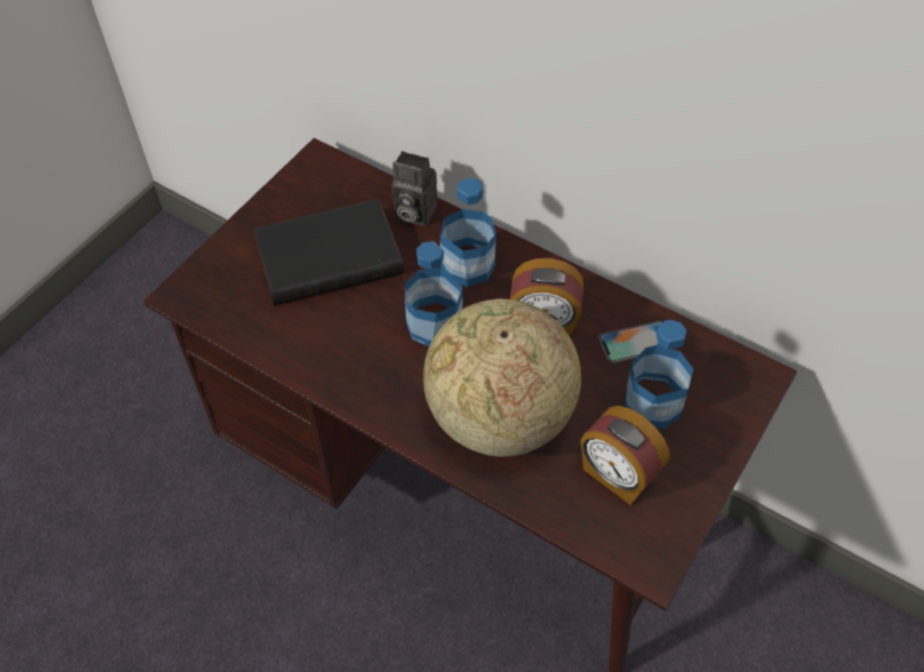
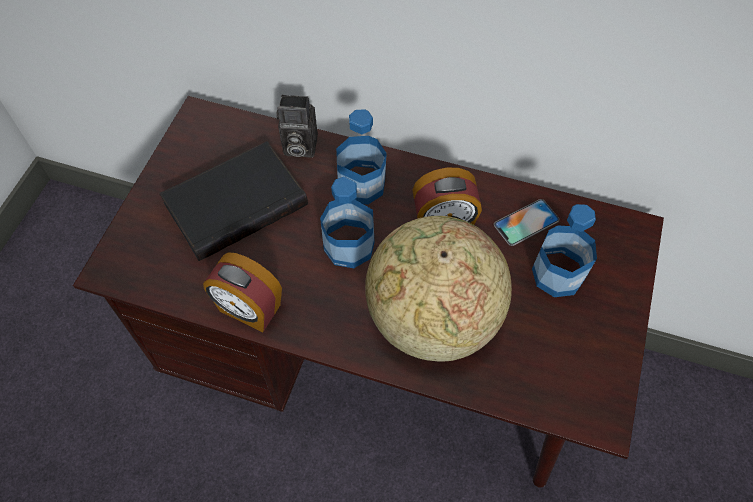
camera: 15 degrees left, 5 degrees up
(617, 475) = (549, 347): alarm clock -> alarm clock (249, 309)

